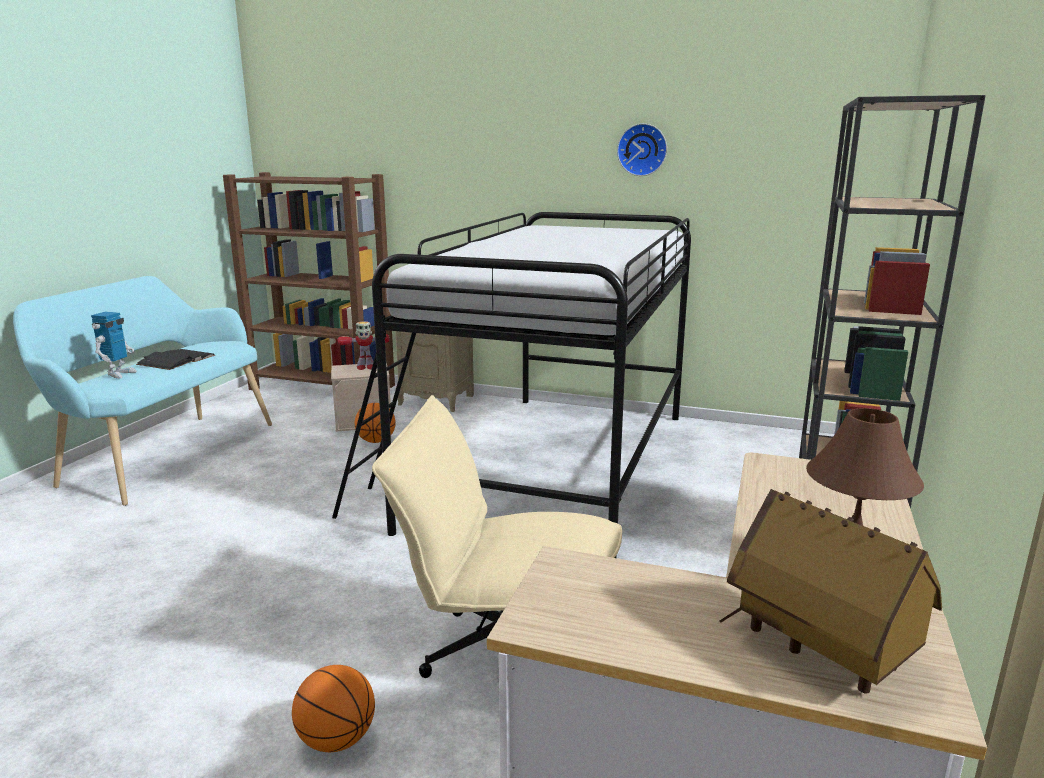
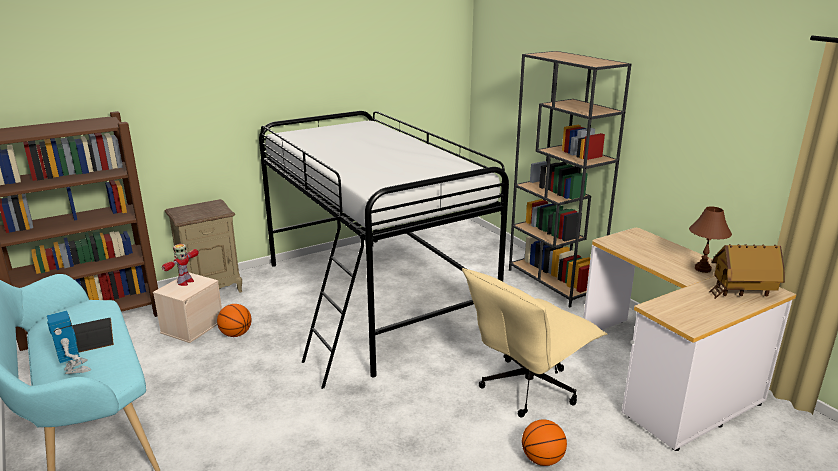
camera: 50 degrees left, 5 degrees up
(642, 150) = (334, 68): wall clock -> none

